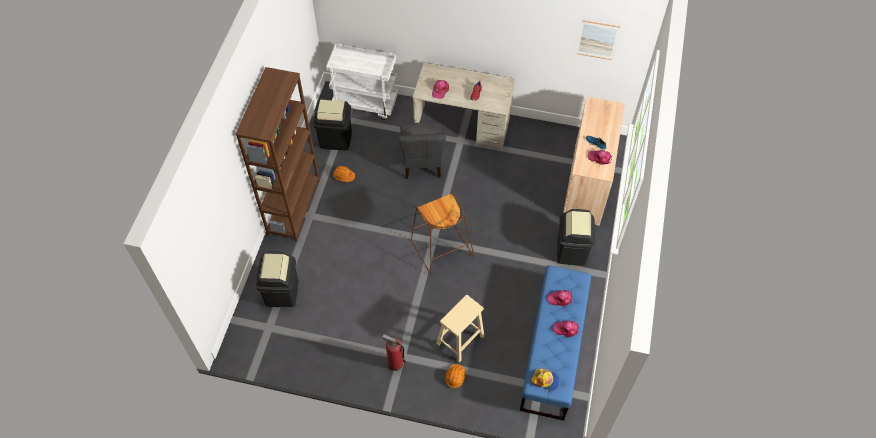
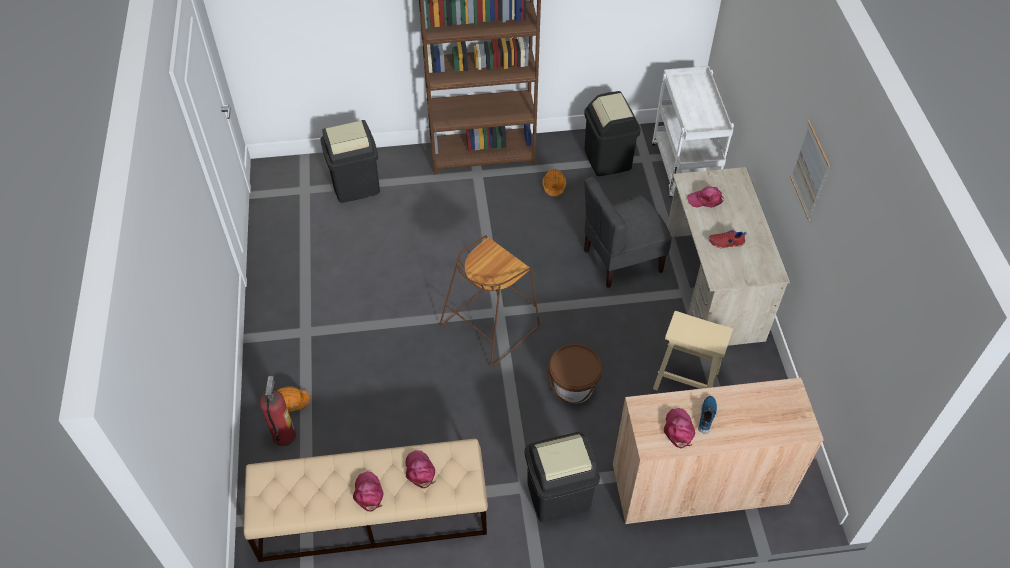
camera: 70 degrees right, 5 degrees down
(395, 363) = (292, 328): fire extinguisher -> fire extinguisher (284, 435)
(460, 340) = (349, 391): beige stool -> beige stool (684, 380)
(503, 219) = (573, 387): none -> brown bucket
(545, 380) = (272, 486): cap -> none
(553, 350) = (371, 516): blue bench -> beige bench
(597, 40) = (874, 314): picture -> picture (809, 171)

